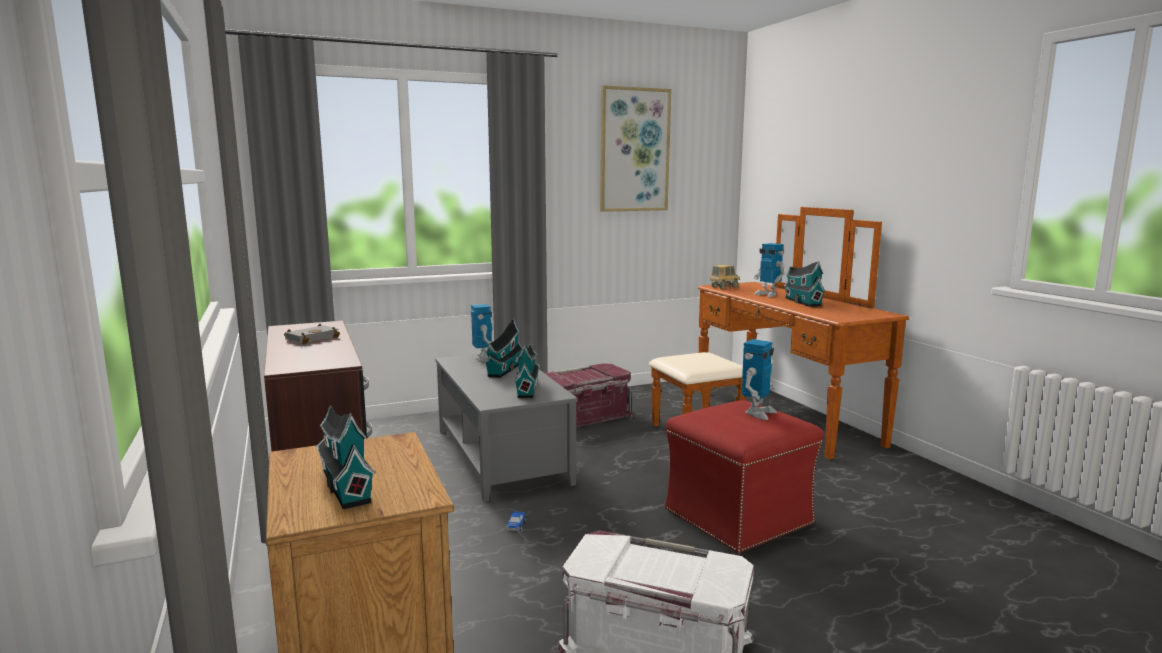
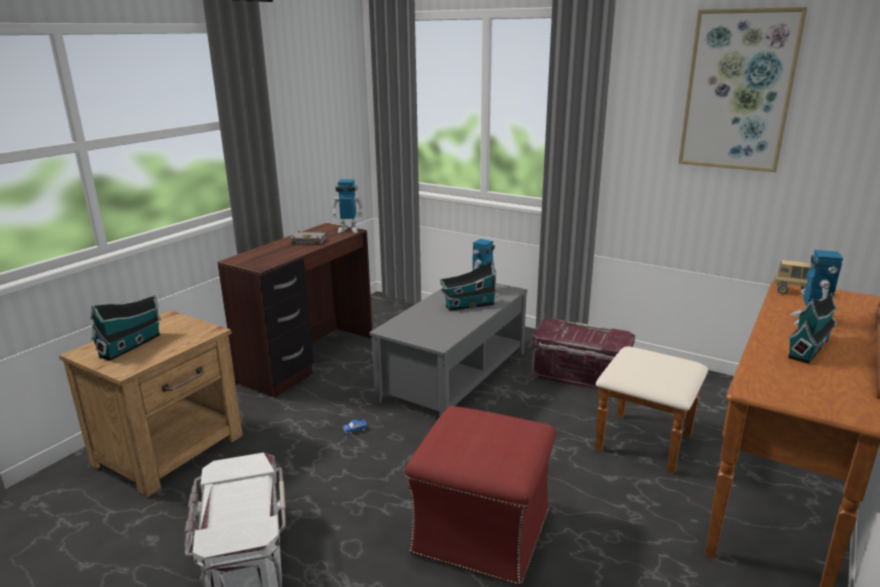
camera: 55 degrees right, 10 degrees up
(527, 388) = (438, 328): toy house -> none
(757, 413) = (503, 443): toy robot -> toy robot (348, 230)

